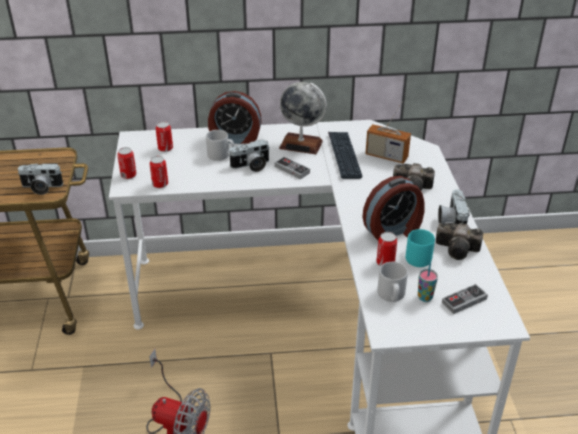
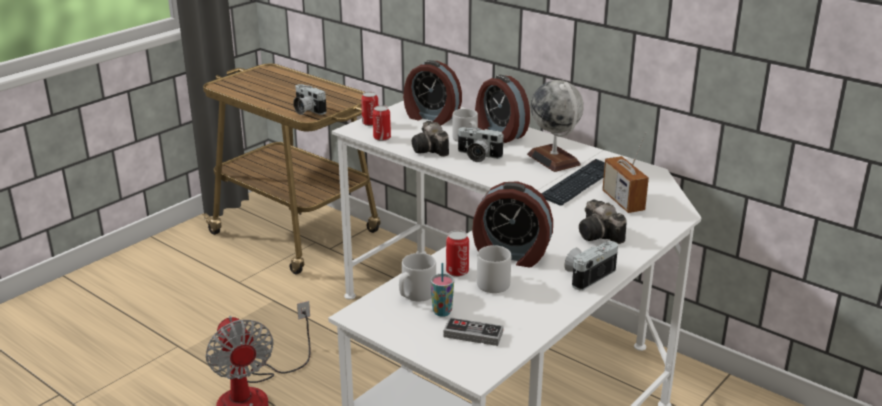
camera: 45 degrees right, 10 degrees down
(165, 148) = (431, 117): can -> alarm clock
(292, 169) = (508, 173): game controller -> none
(417, 257) = (495, 282): turquoise mug -> grey mug
(459, 250) = (548, 299): camera -> camera (431, 150)

